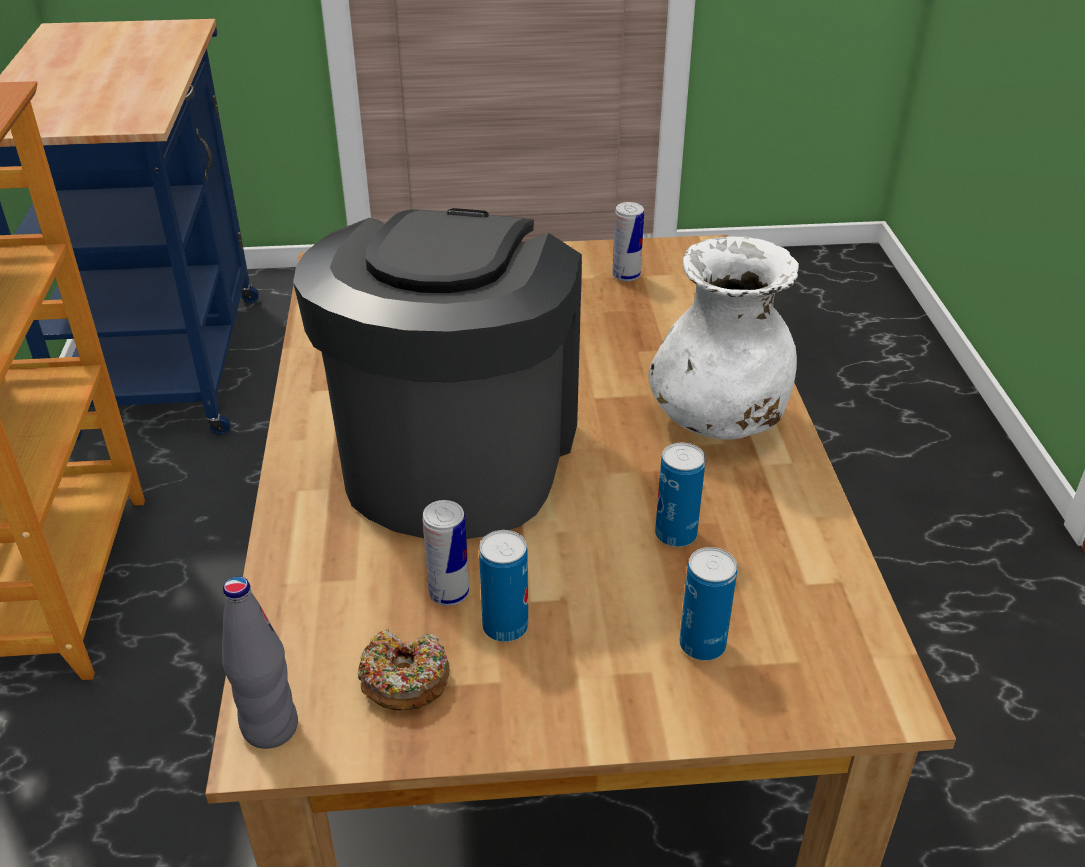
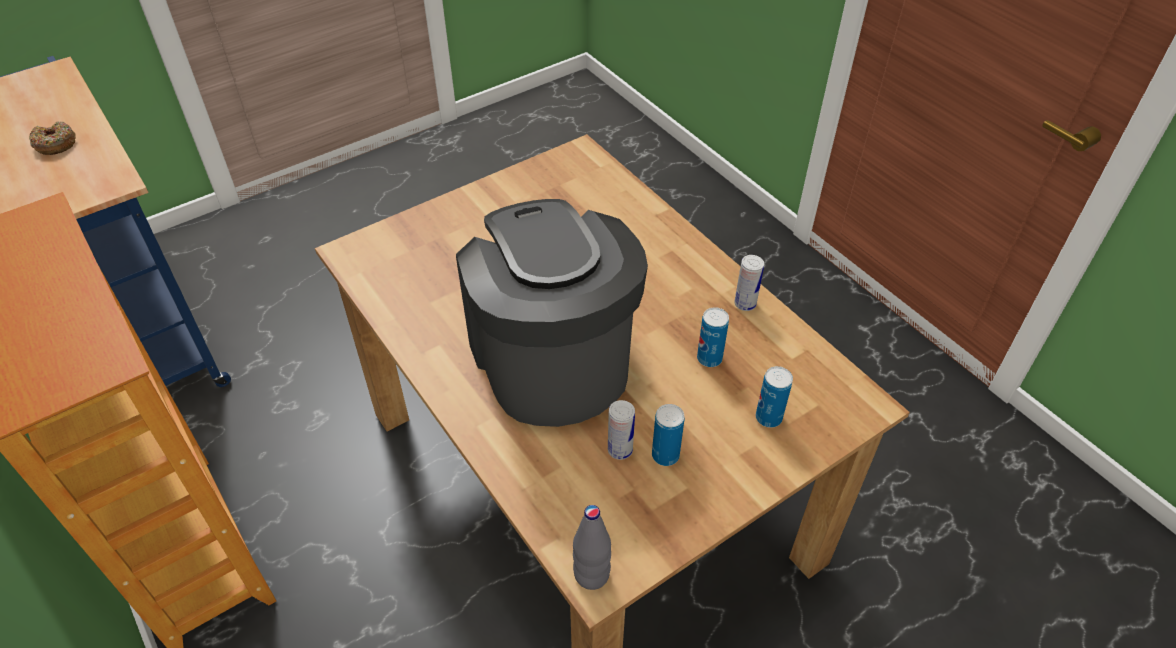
camera: 30 degrees left, 10 degrees up
(404, 680) = (638, 512): donut -> donut (55, 144)
(626, 276) = (550, 188): can -> can (745, 304)
(718, 421) = (679, 275): white vase -> none

